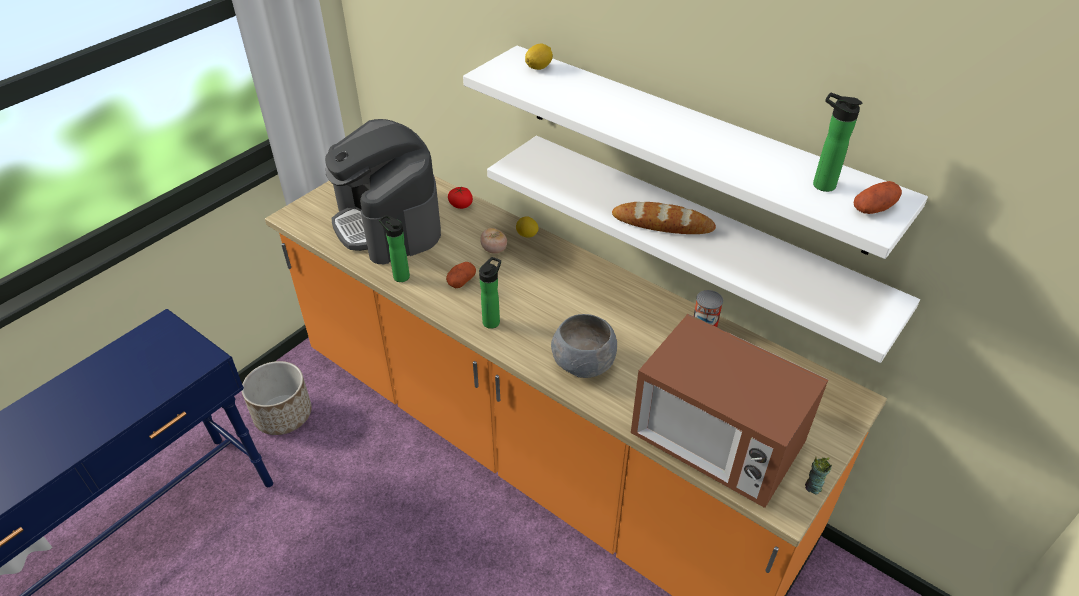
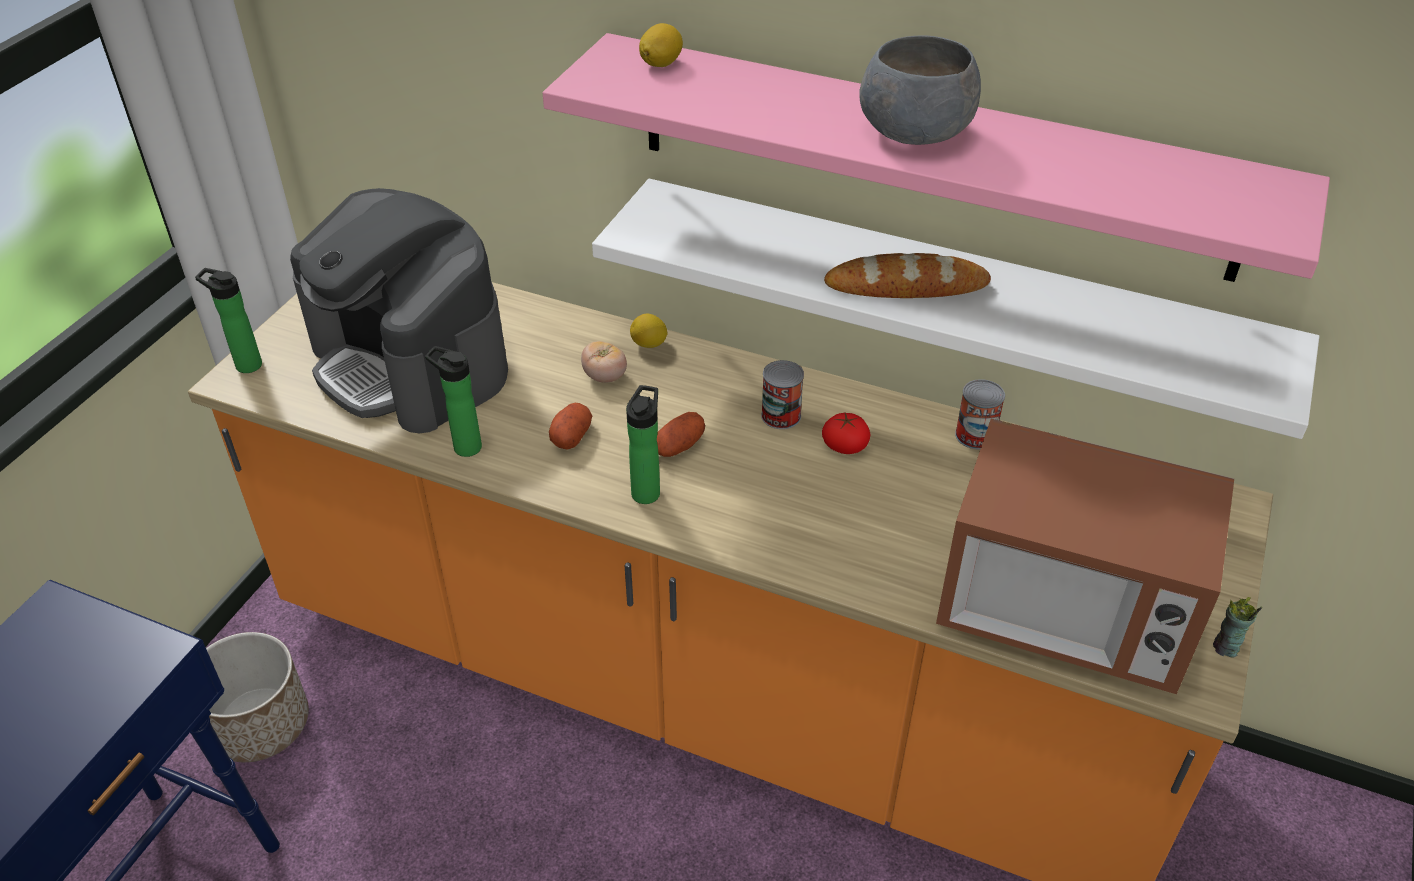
camera: 15 degrees left, 0 degrees up
(461, 205) = (522, 313): tomato -> tomato (845, 445)
(583, 363) = (816, 530): grey bowl -> grey bowl (914, 132)
(589, 291) = (781, 415): none -> can
(690, 145) = (930, 155): white shelf -> pink shelf
(820, 184) = (1175, 182): bottle -> bottle (245, 364)
(873, 209) = (1267, 207): potato -> potato (678, 446)

